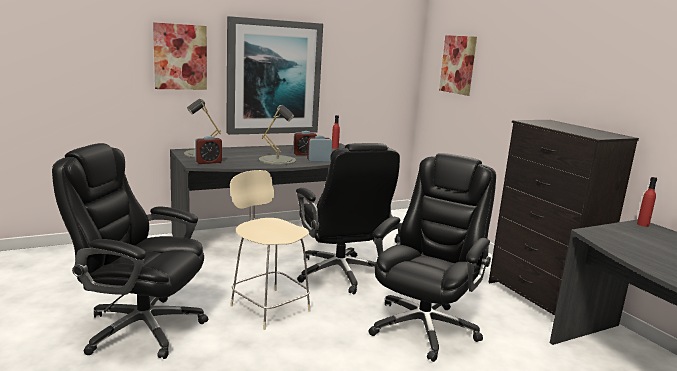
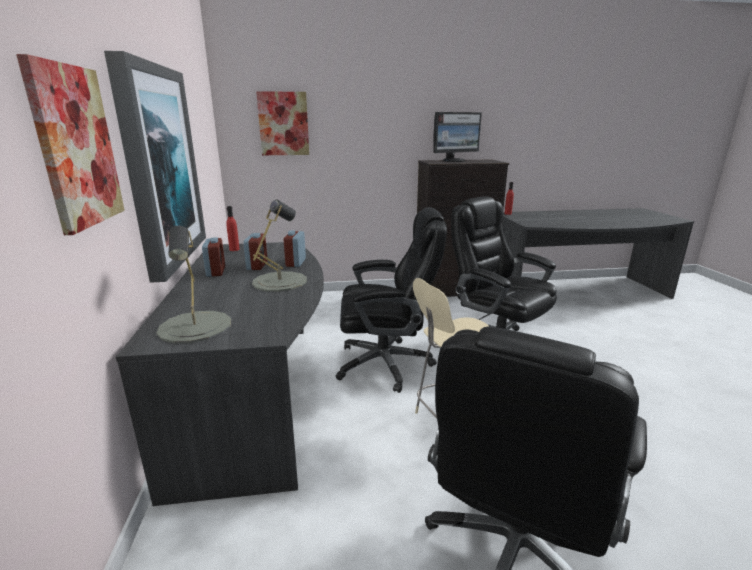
camera: 70 degrees left, 5 degrees up
(208, 162) = (261, 325): alarm clock -> alarm clock (216, 272)
(568, 126) = (454, 161): none -> monitor

